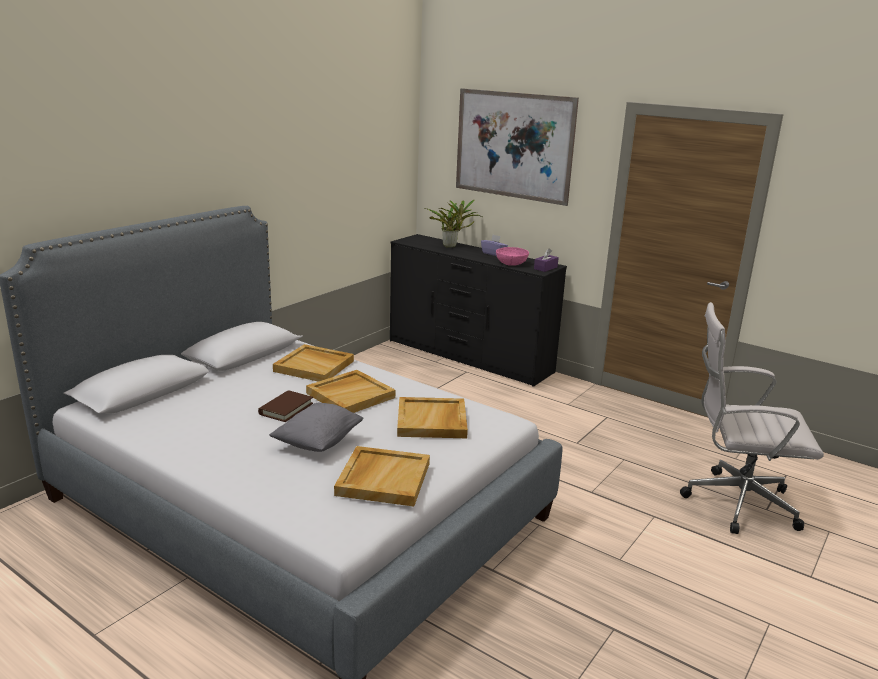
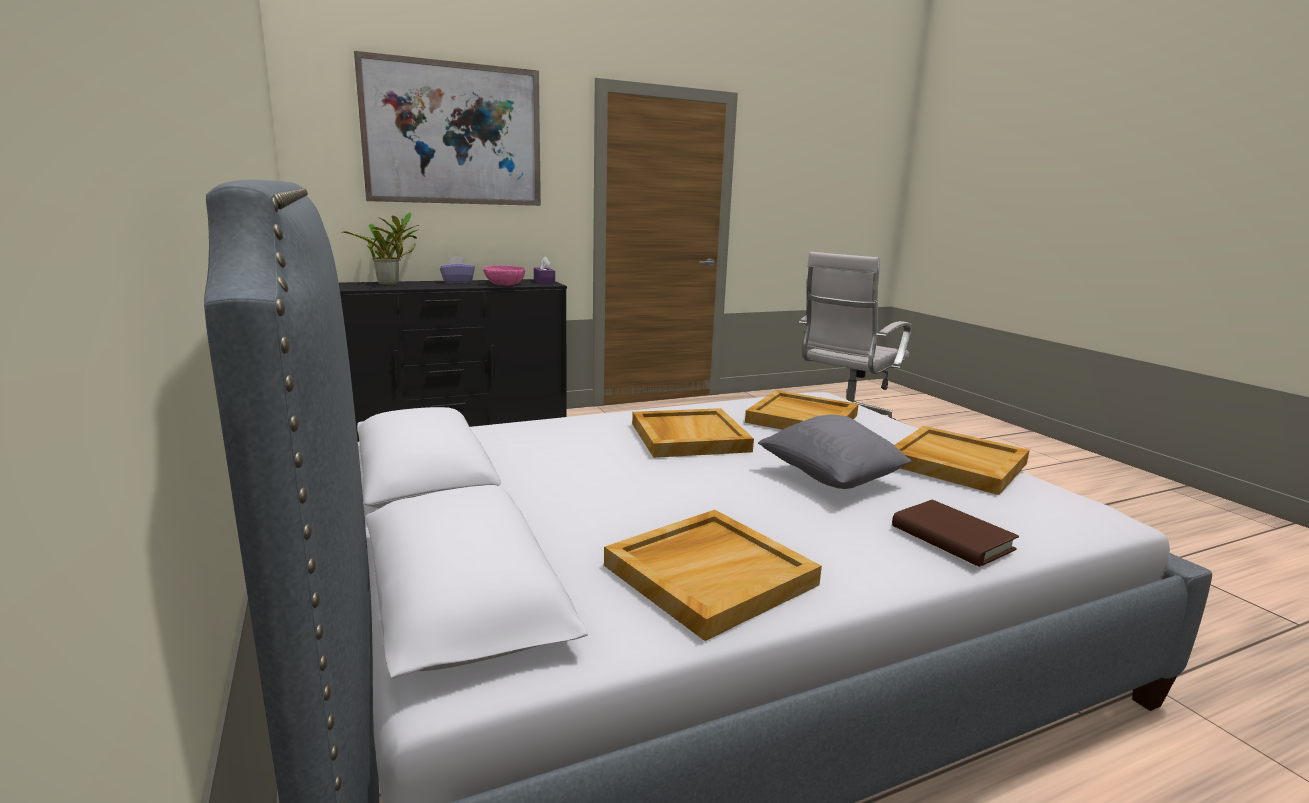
camera: 60 degrees left, 5 degrees down
(286, 409) = (698, 477): brown book -> brown book (951, 538)
(315, 366) = (559, 436): beige tray -> beige tray (710, 574)

